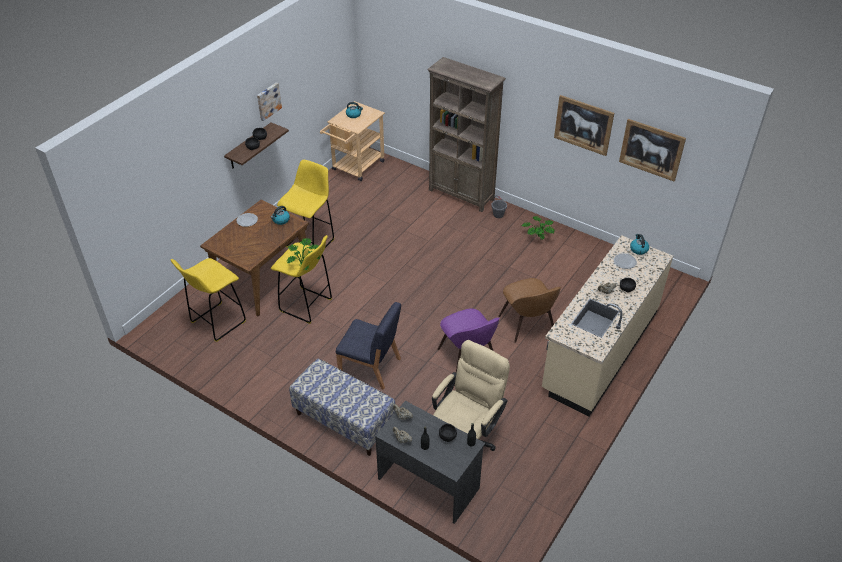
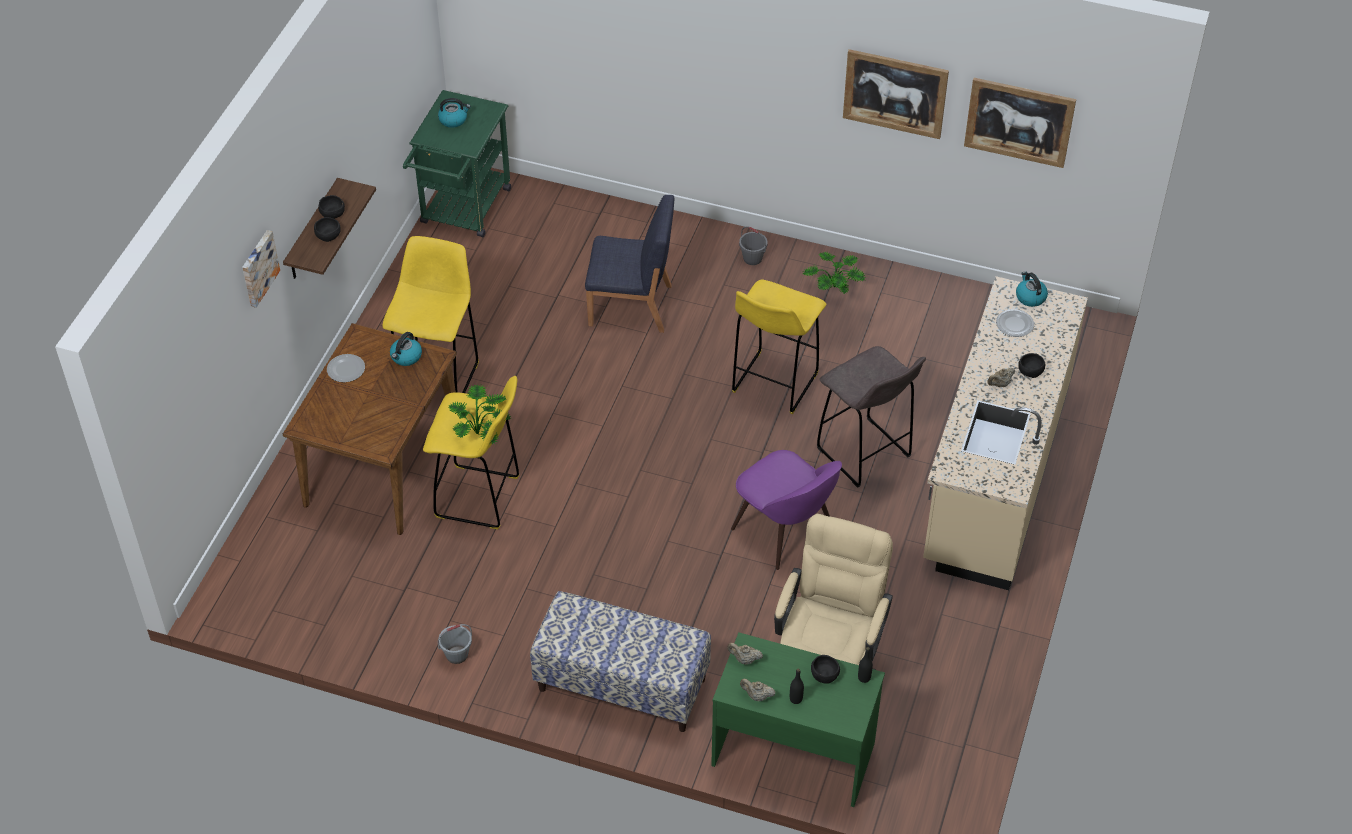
camera: 15 degrees left, 5 degrees up
(217, 323) = (333, 561): yellow stool -> yellow stool (773, 384)
(260, 385) = (457, 655): none -> grey bucket
(268, 101) = (332, 143): picture -> picture (258, 268)
(355, 168) = (463, 211): beige cart -> green cart
(370, 367) = (631, 584): blue chair -> blue chair (631, 306)
(429, 482) = (793, 752): grey desk -> green desk
(461, 195) = (675, 231): brown bookcase -> none
(527, 325) = (865, 454): brown chair -> grey stool

